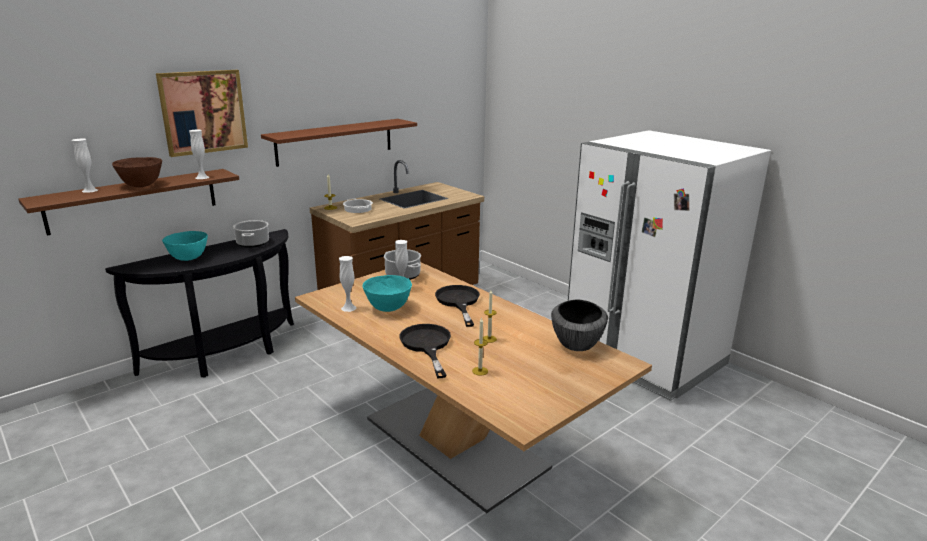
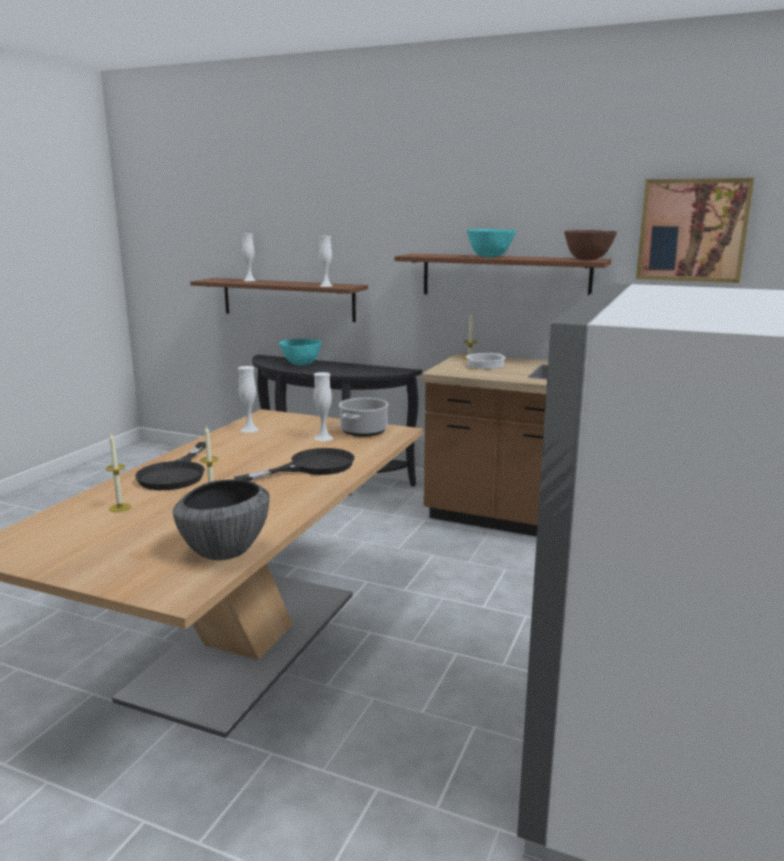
camera: 65 degrees right, 5 degrees down
(141, 185) = (278, 283): brown bowl -> brown bowl (587, 259)
(203, 112) = (355, 221): picture -> picture (692, 230)
(253, 243) = (364, 370): cooking pot -> none
(388, 308) = (262, 442): turquoise bowl -> turquoise bowl (489, 257)
(427, 345) = (176, 474): black frying pan -> black frying pan turned 135 degrees clockwise

